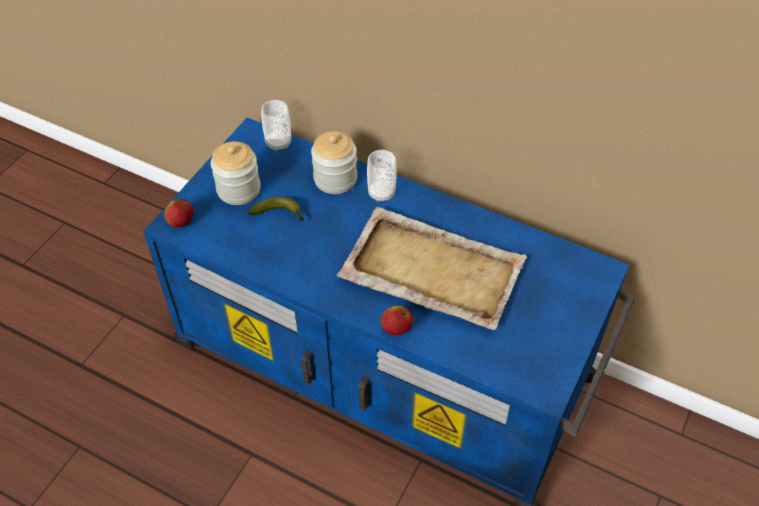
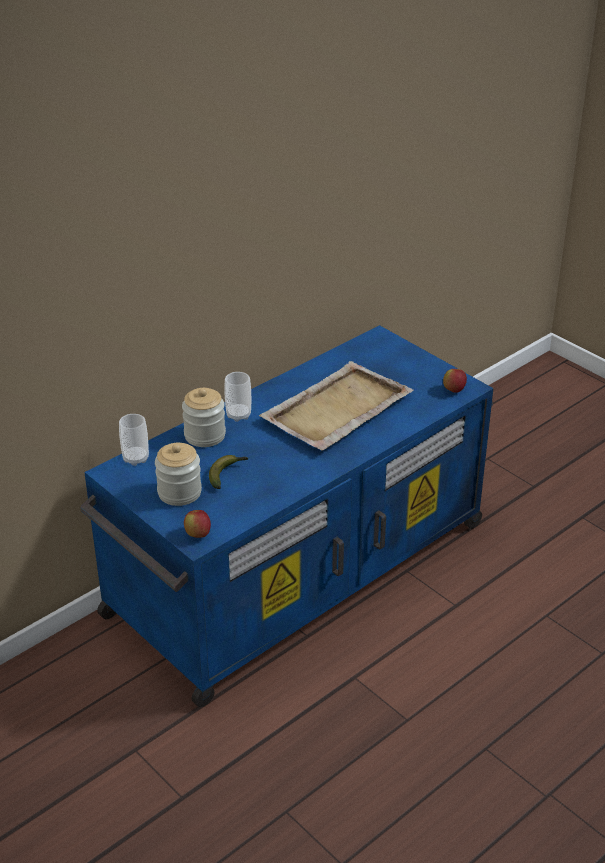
camera: 70 degrees left, 15 degrees down
(396, 329) = (384, 439): apple -> apple (454, 390)

